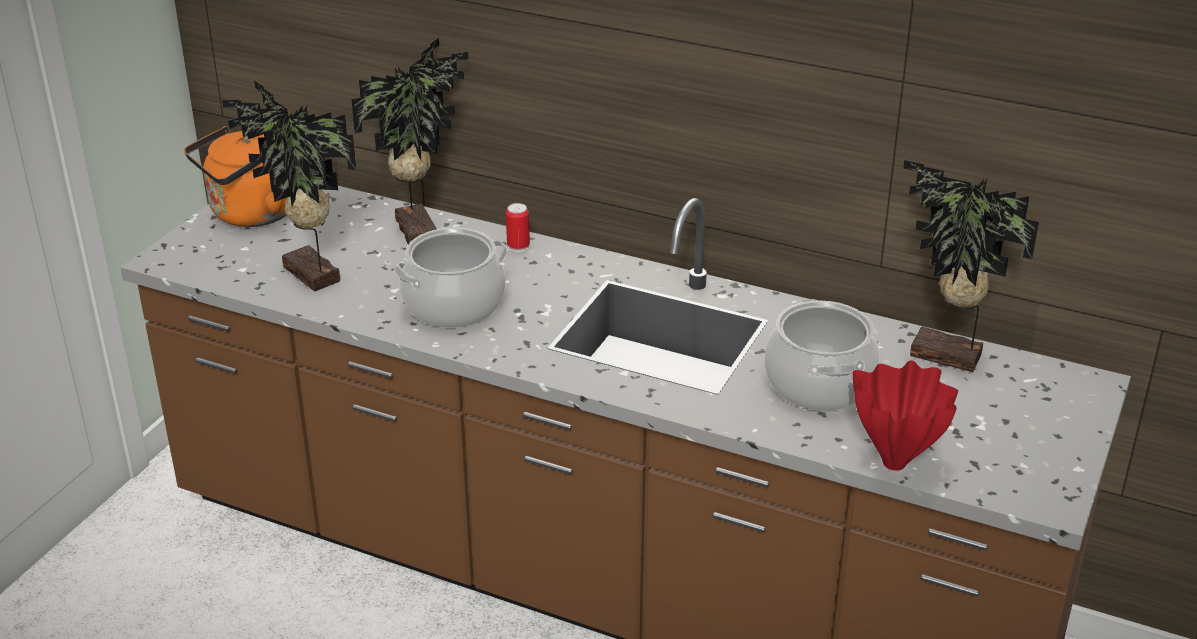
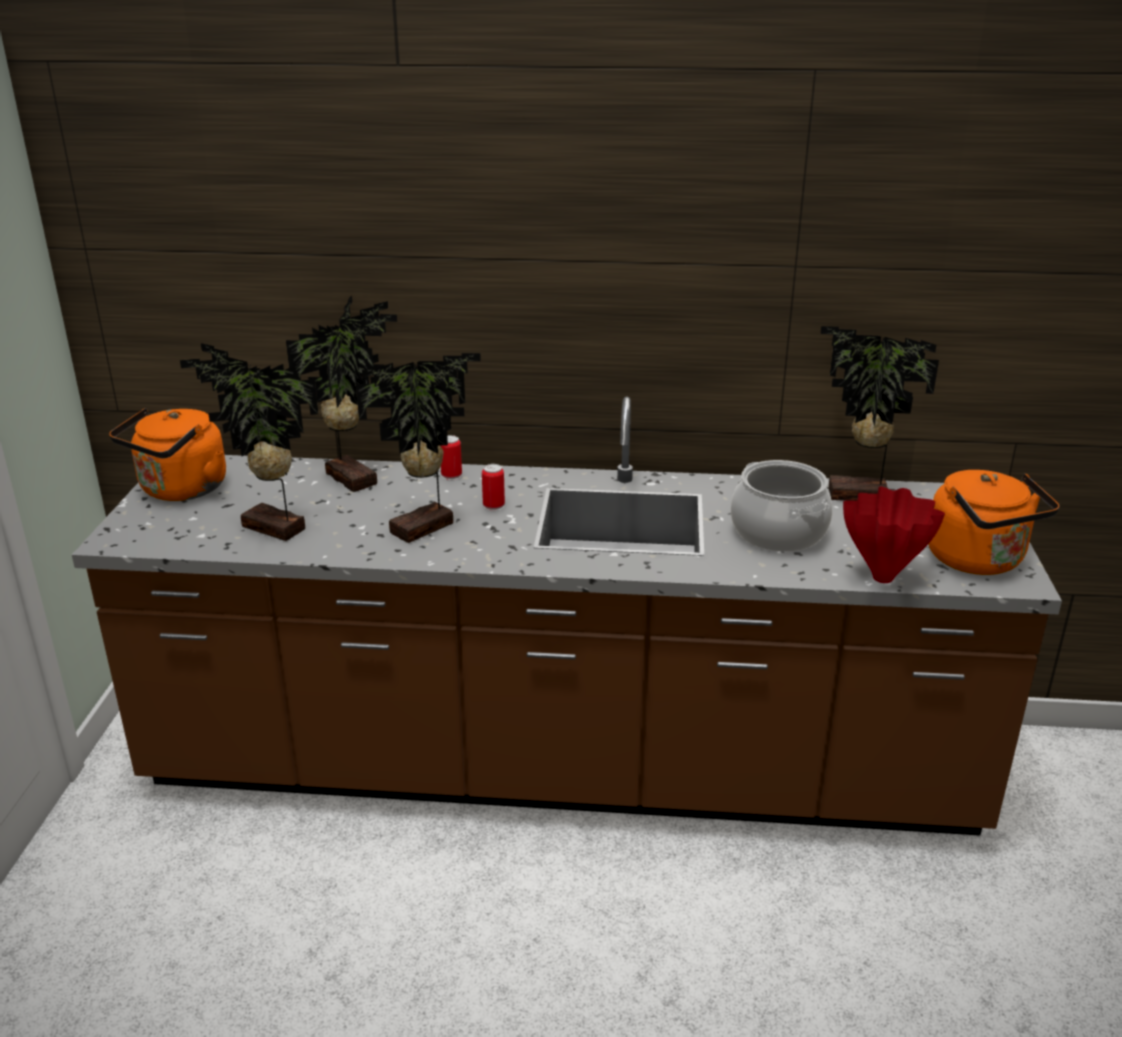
camera: 20 degrees left, 5 degrees down
(454, 305) = (426, 529): cooking pot -> potted plant
(538, 291) = (493, 506): none -> can
(1023, 467) = (979, 561): none -> orange kettle

